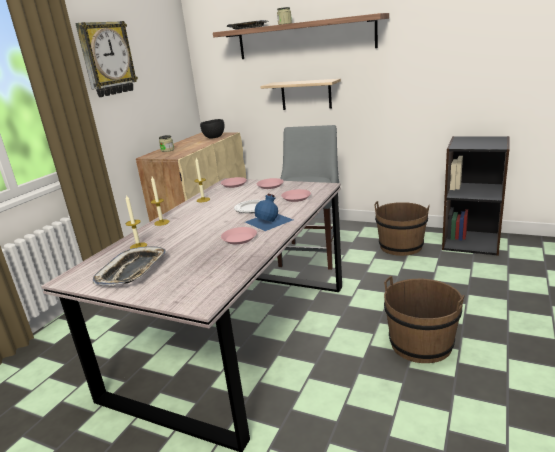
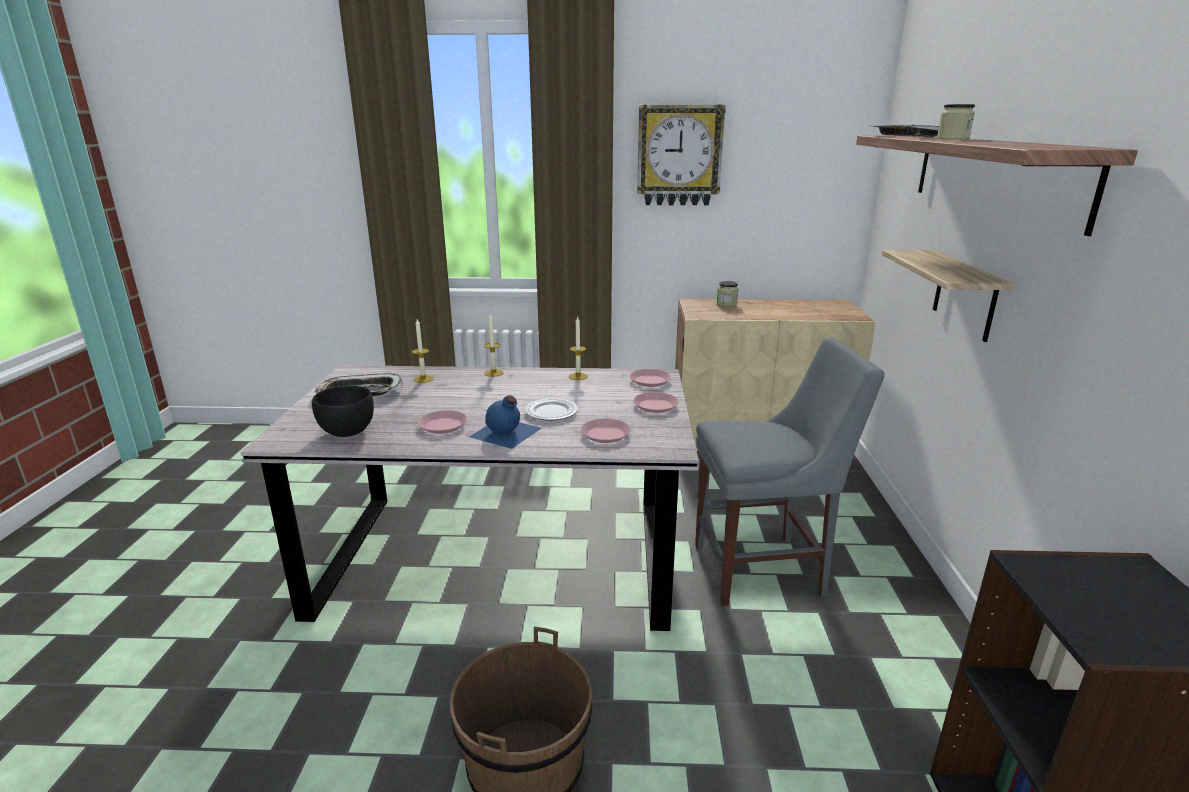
camera: 65 degrees right, 0 degrees up
(214, 137) = (821, 313): black bowl -> black bowl (348, 432)
(401, 246) = (888, 691): brown bucket -> none

